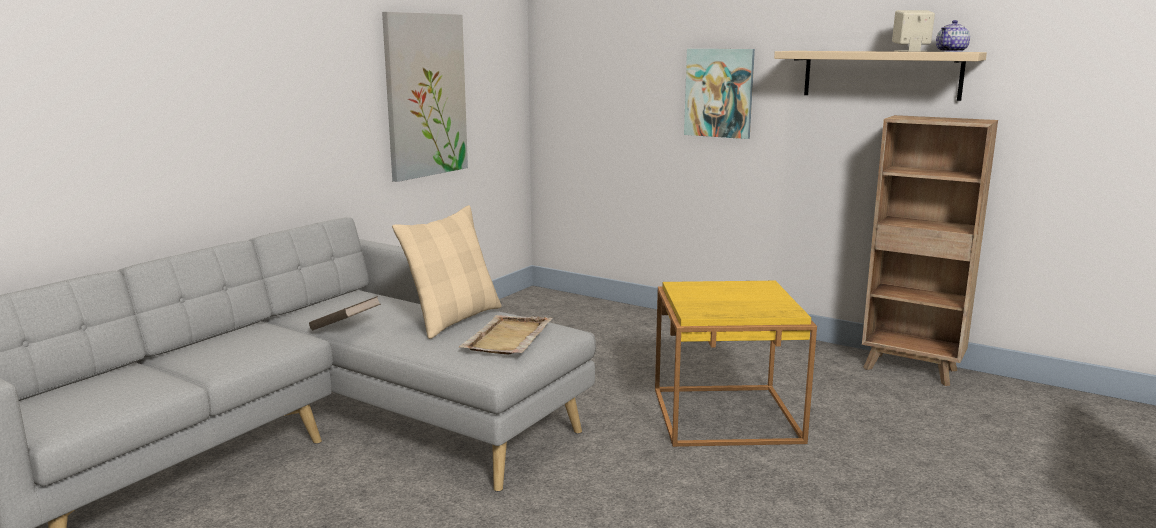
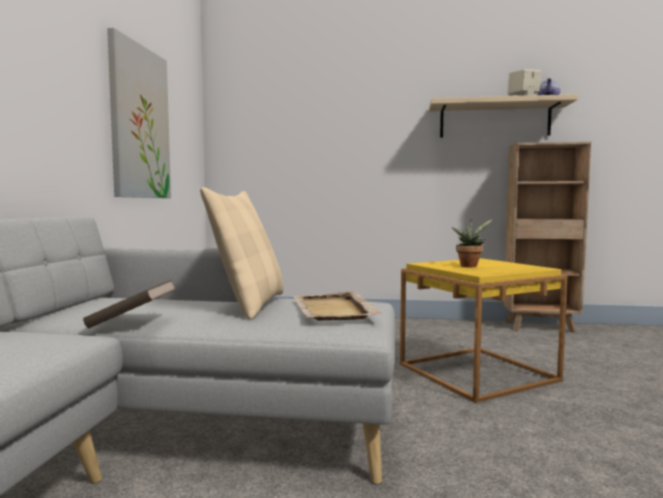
camera: 25 degrees left, 10 degrees down
(717, 297) = (469, 266): none -> potted plant
(719, 93) = (373, 139): picture -> none

